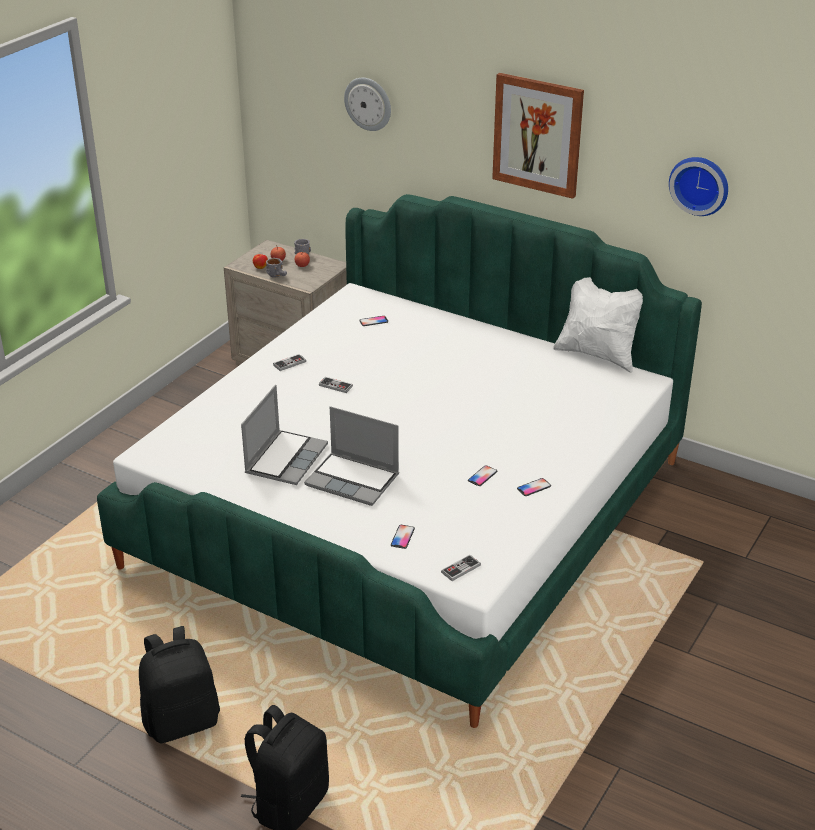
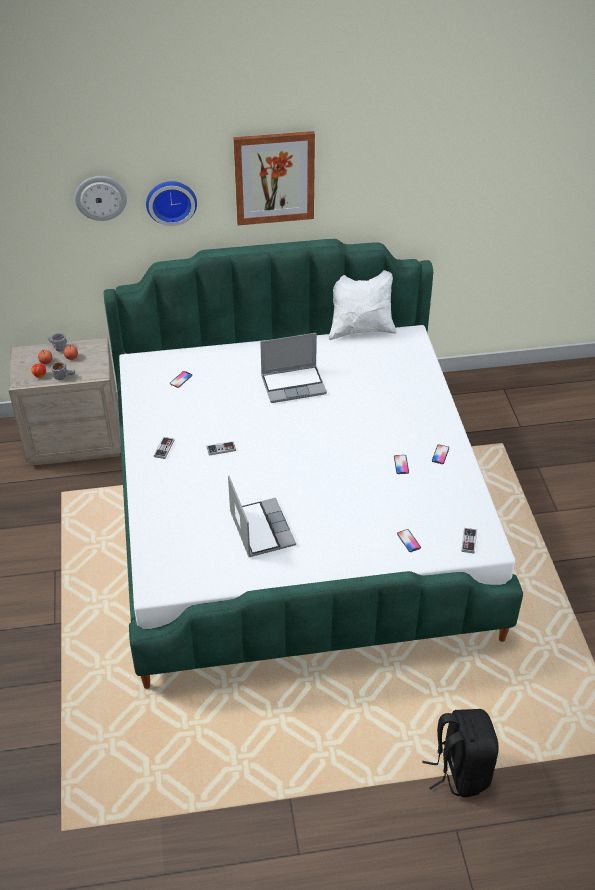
camera: 40 degrees left, 10 degrees up
(182, 721) = (330, 767): black backpack -> none
(354, 480) = (326, 517): laptop -> laptop (294, 384)
(700, 184) = (418, 176): wall clock -> wall clock (171, 201)

